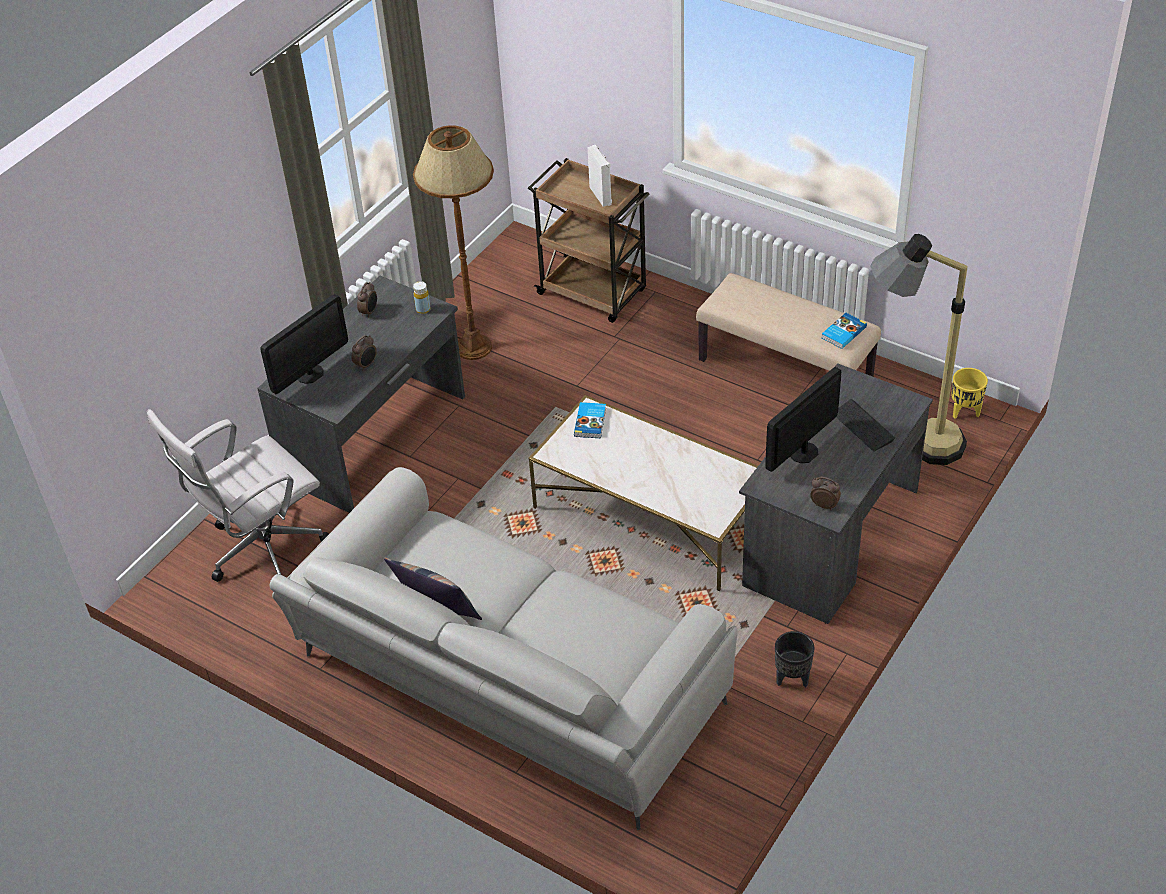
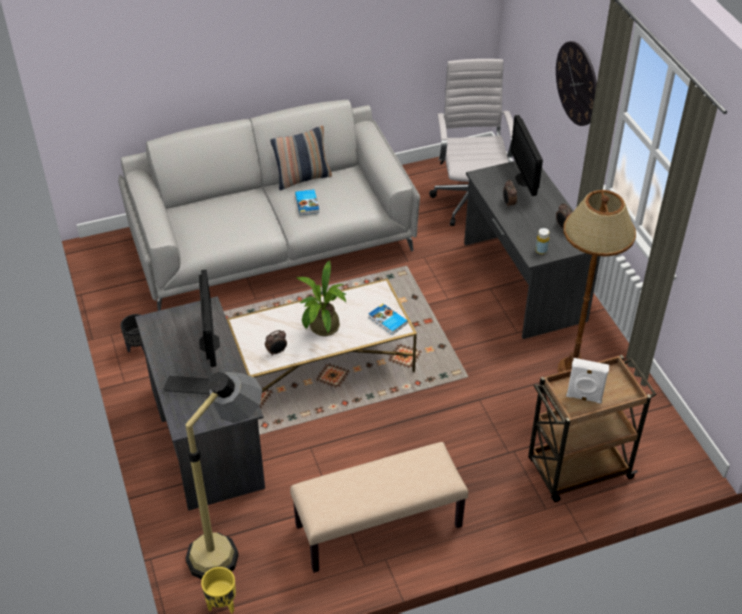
camera: 125 degrees right, 0 degrees up
(227, 256) = (577, 83): none -> wall clock
(653, 460) = (322, 329): none -> potted plant
(824, 505) = (160, 324): alarm clock -> alarm clock (277, 352)
(843, 332) = (323, 499): book -> book (307, 203)

